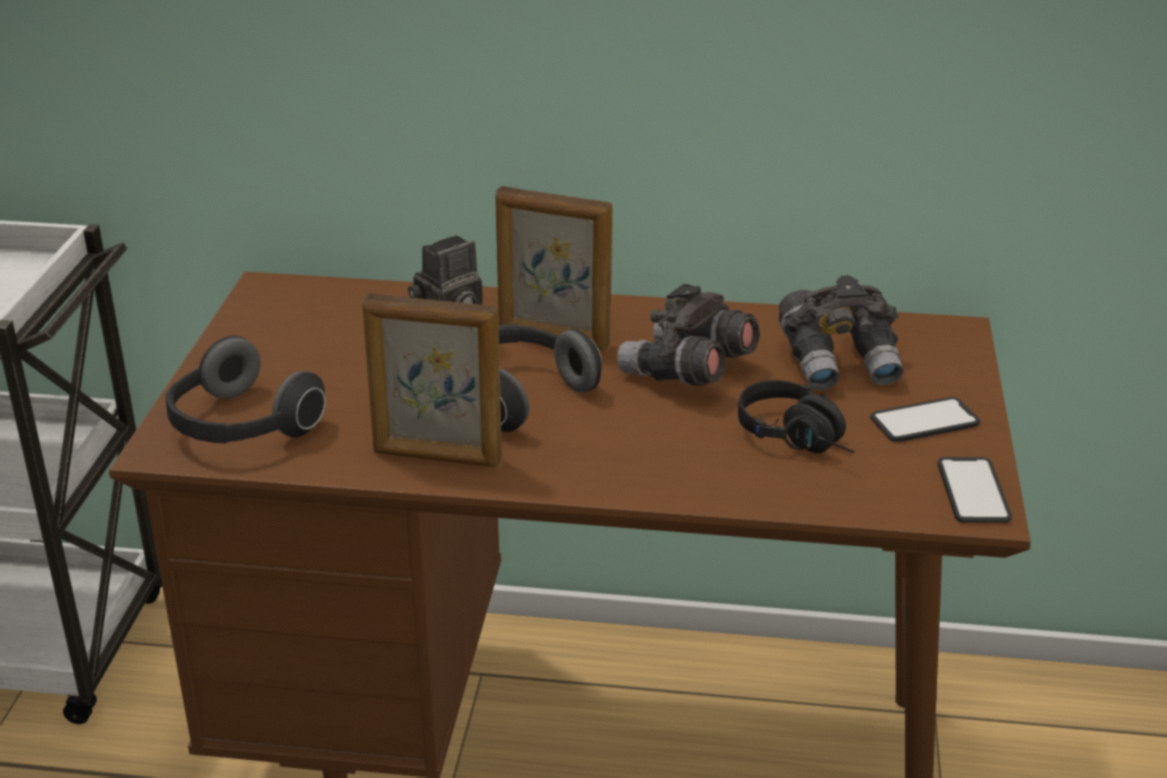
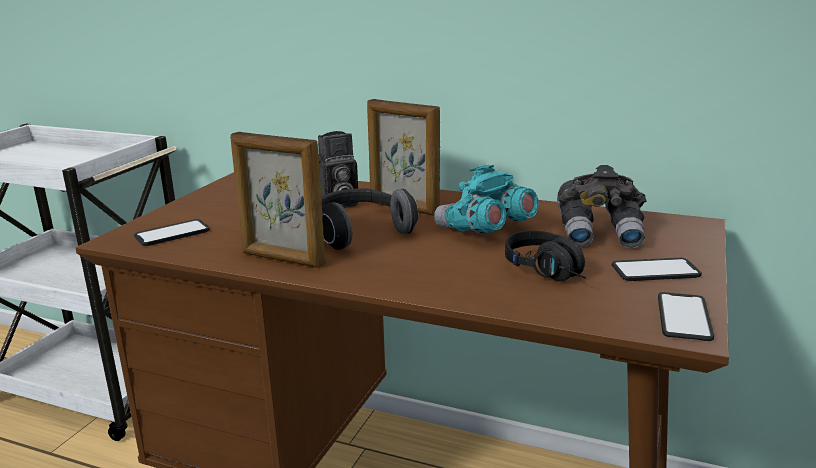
camera: 15 degrees right, 10 degrees down
(240, 427) = (172, 234): headphones -> phone
(687, 373) = (484, 231): grey binoculars -> turquoise binoculars

